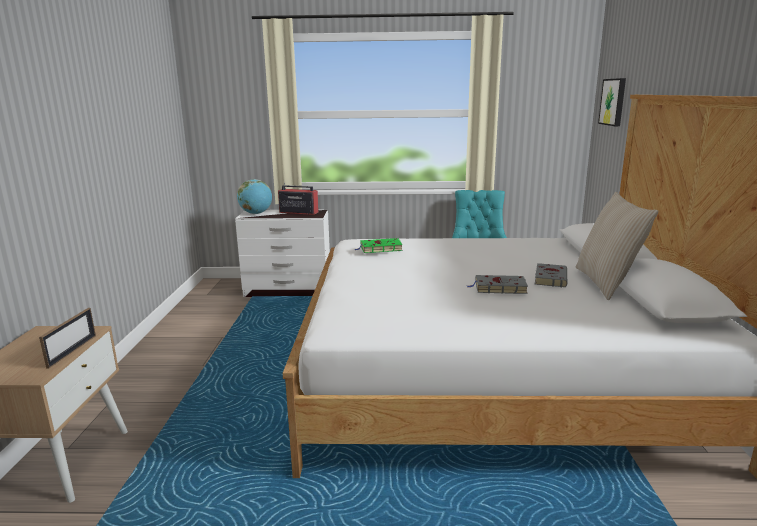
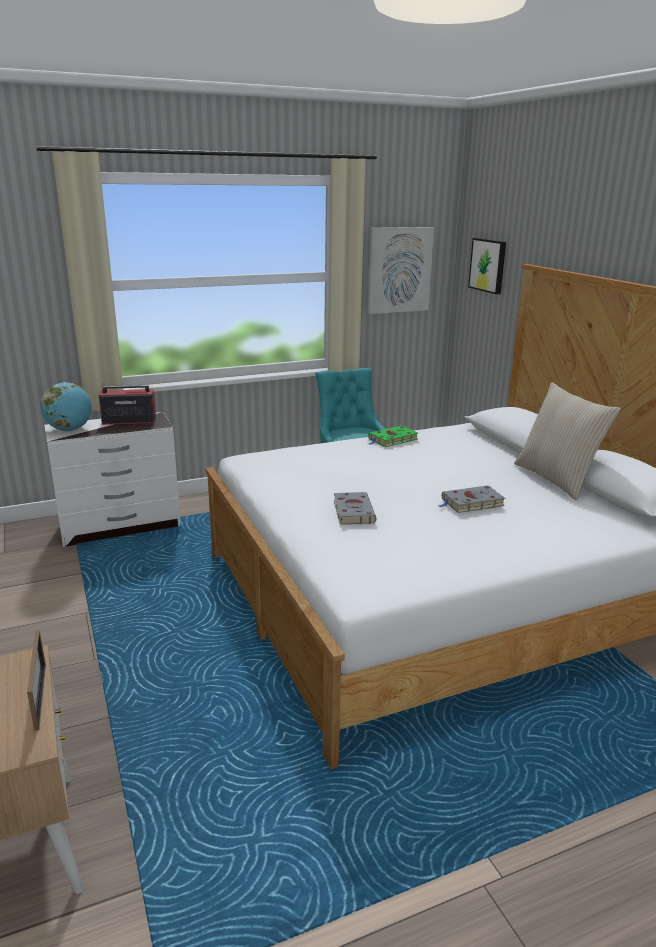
camera: 25 degrees left, 5 degrees up
(379, 248) = (295, 467): green book -> green book (392, 439)
(537, 109) = (399, 270): none -> picture
(550, 278) = (503, 481): grey book -> grey book (353, 511)

